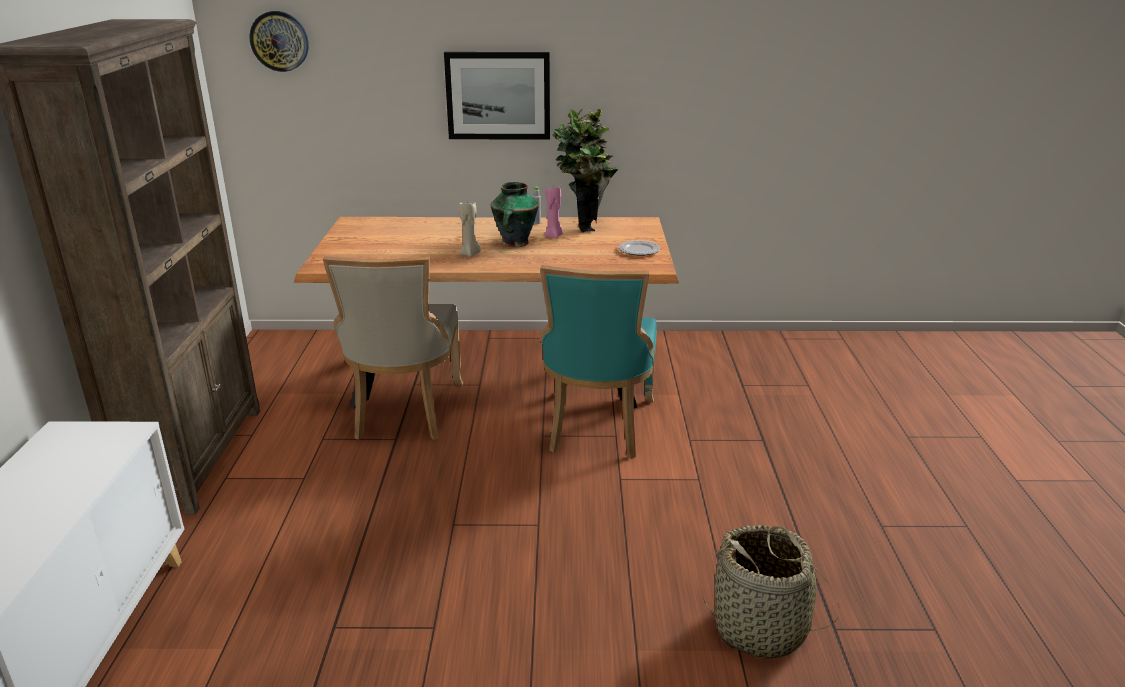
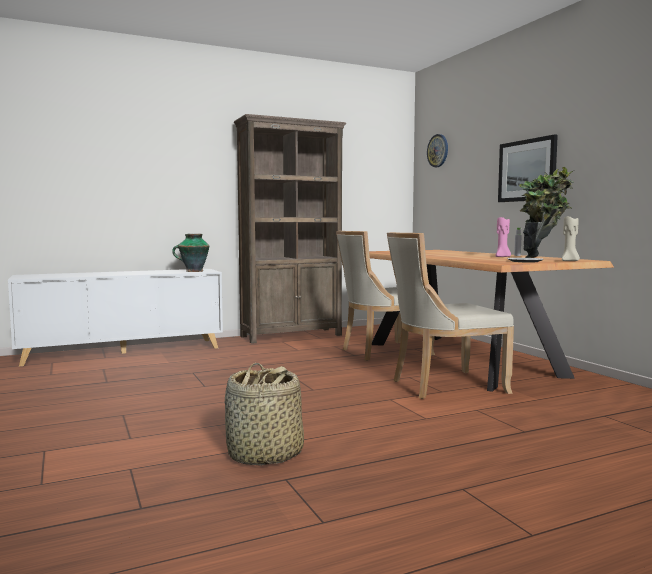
camera: 65 degrees right, 20 degrees down
(470, 254) = (435, 255): beige candle -> beige candle (569, 261)
(515, 243) = (470, 256): vase -> vase (193, 271)
(597, 427) = (443, 386): turquoise chair -> beige chair

